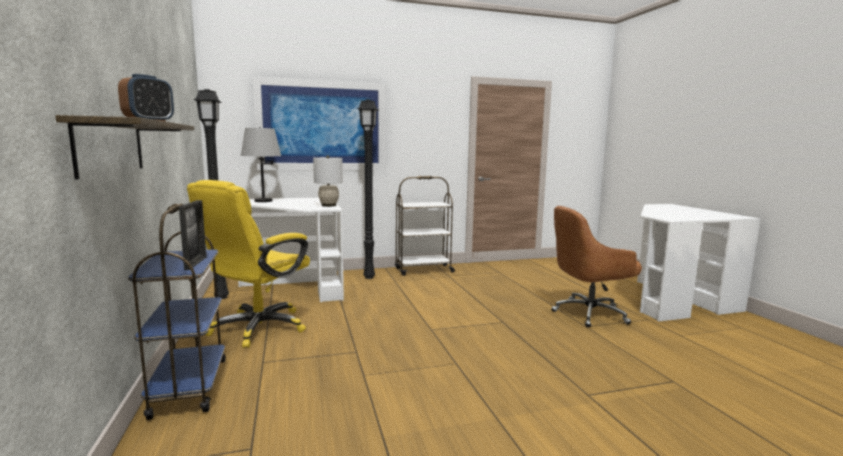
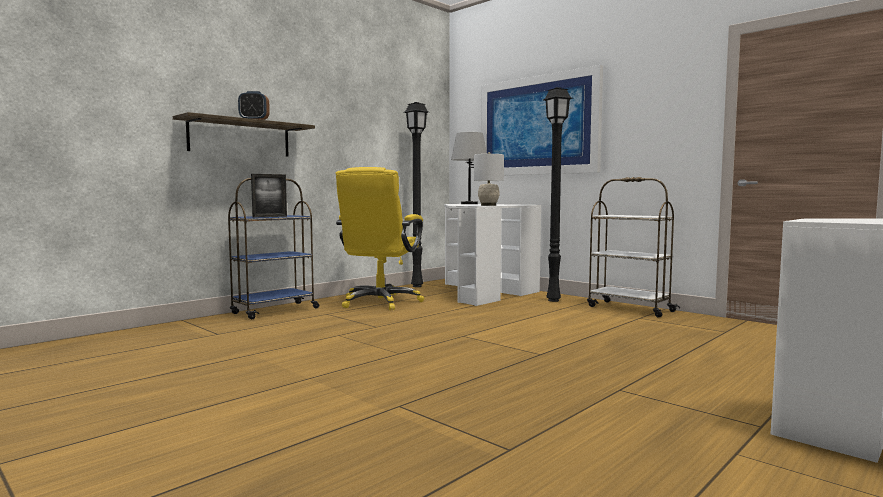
camera: 60 degrees right, 5 degrees down
(259, 327) = (380, 302): yellow office chair -> yellow office chair turned 75 degrees counterclockwise
(589, 313) = (681, 387): brown office chair -> none

